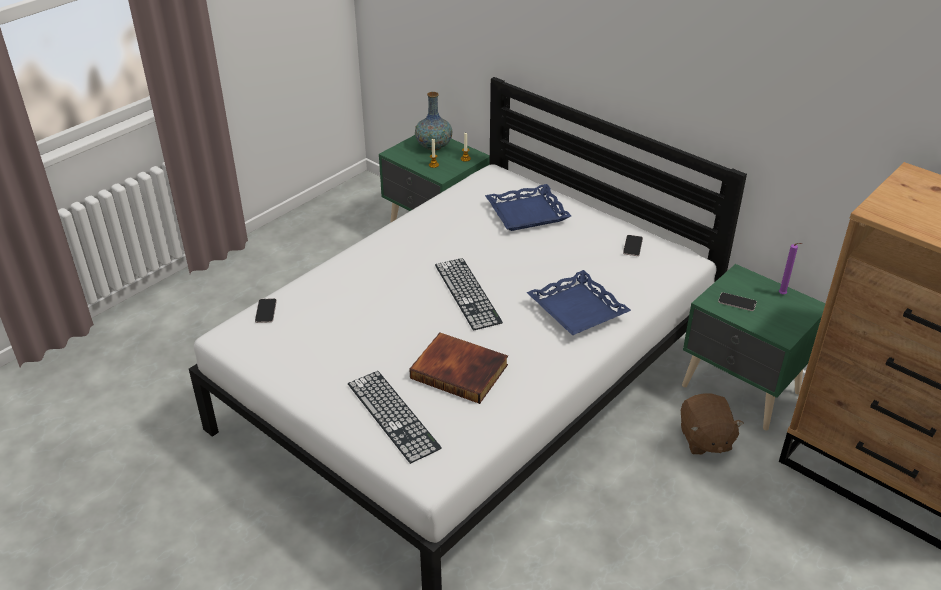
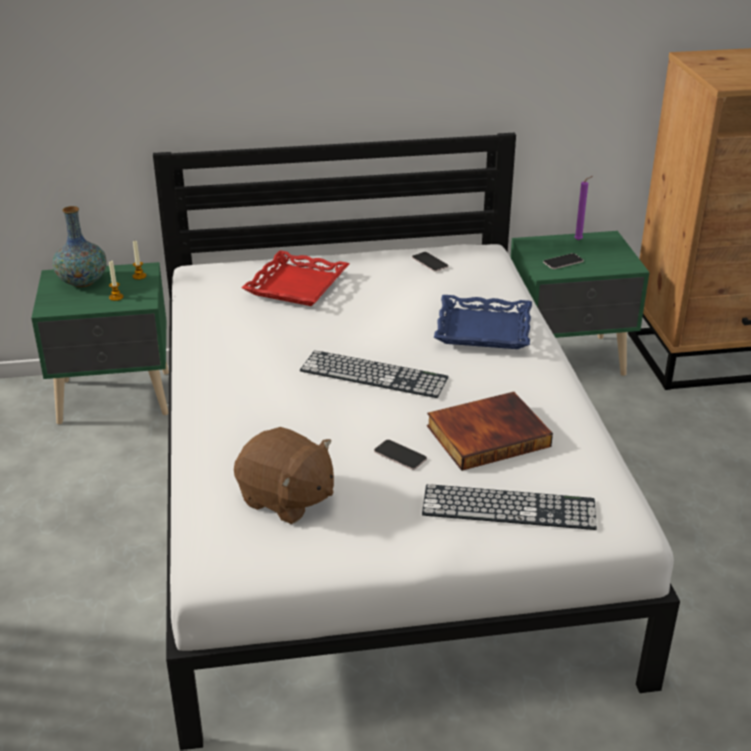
camera: 50 degrees left, 5 degrees down
(266, 311) = (210, 518): phone -> phone (400, 455)
(527, 213) = (296, 285): blue tray -> red tray
(704, 439) = (602, 409): brown plush toy -> brown plush toy (286, 499)

